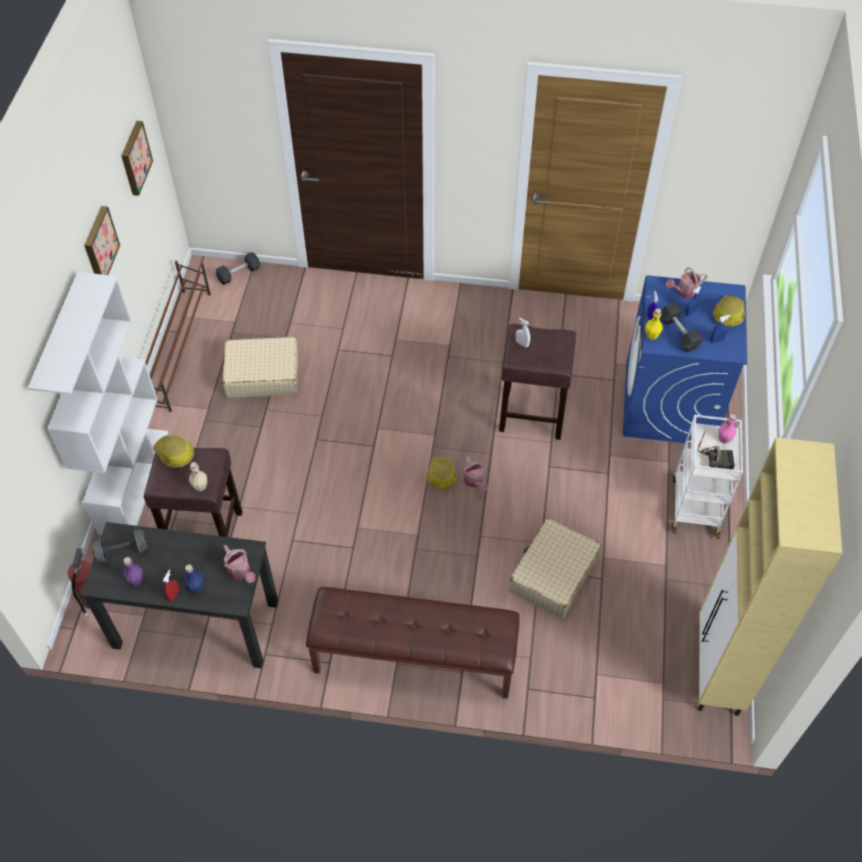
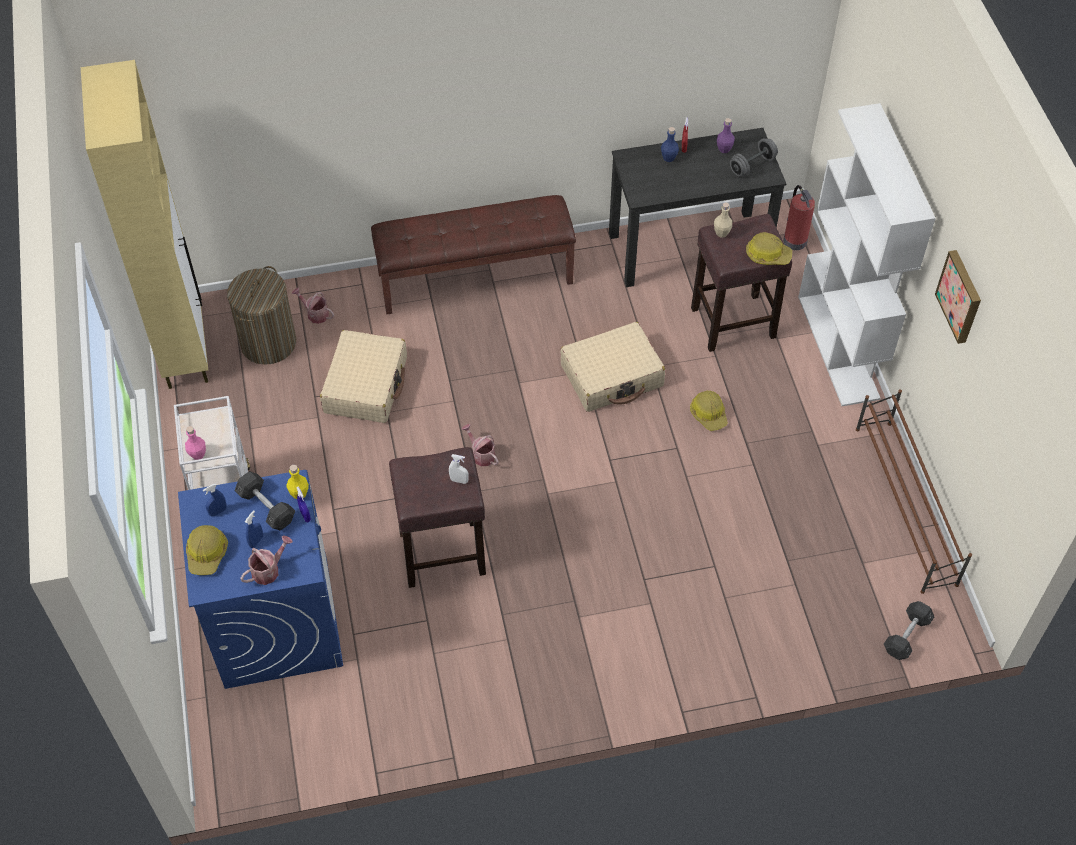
camera: 160 degrees right, 0 degrees up
(134, 158) = (1019, 415): picture -> none
(240, 572) = (638, 179): watering can -> watering can (315, 313)
(262, 375) = (784, 503): beige suitcase -> beige suitcase (612, 376)
(441, 475) = (520, 450): hard hat -> hard hat (708, 414)
(634, 649) = (268, 343): none -> laundry basket
(717, 460) = (203, 428): radio -> none

